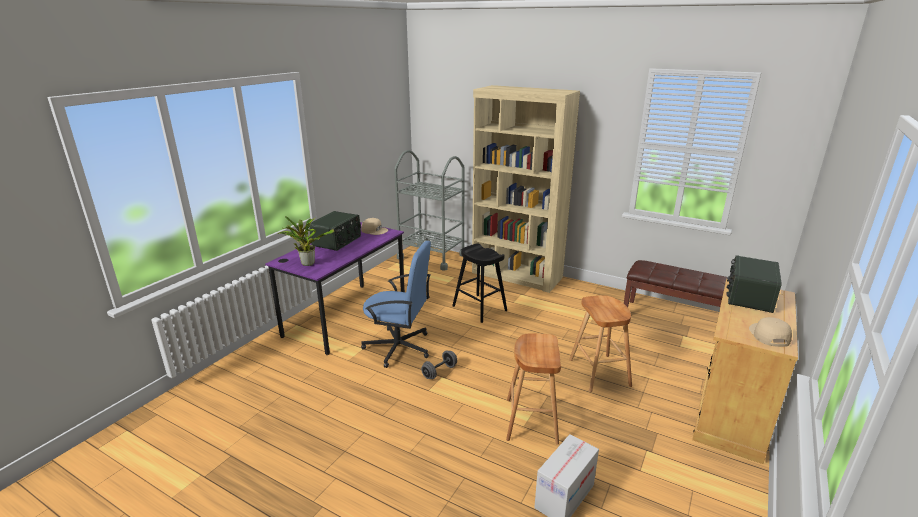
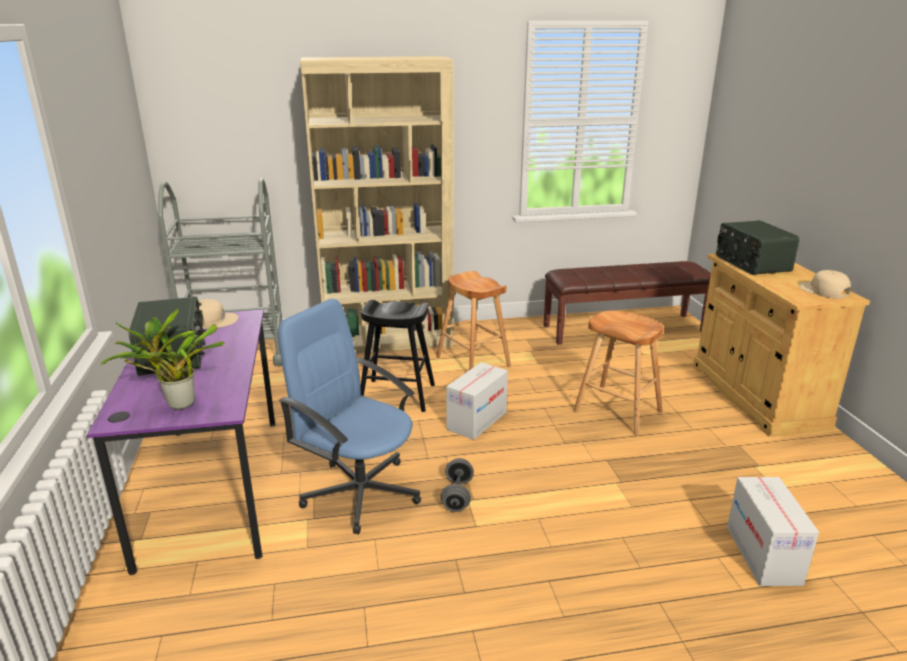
camera: 40 degrees left, 0 degrees up
(399, 347) = (360, 492): blue office chair -> blue office chair turned 120 degrees counterclockwise
(503, 339) = (476, 420): none -> cardboard box
(531, 421) = (630, 496): brown stool -> brown stool (473, 362)

